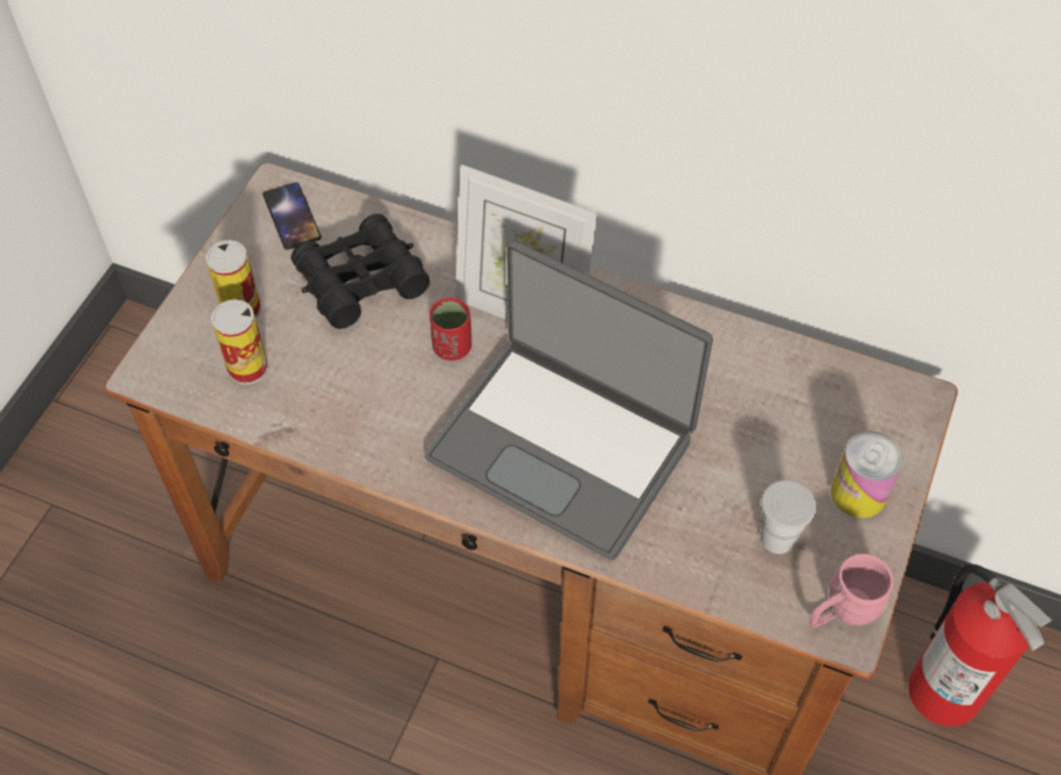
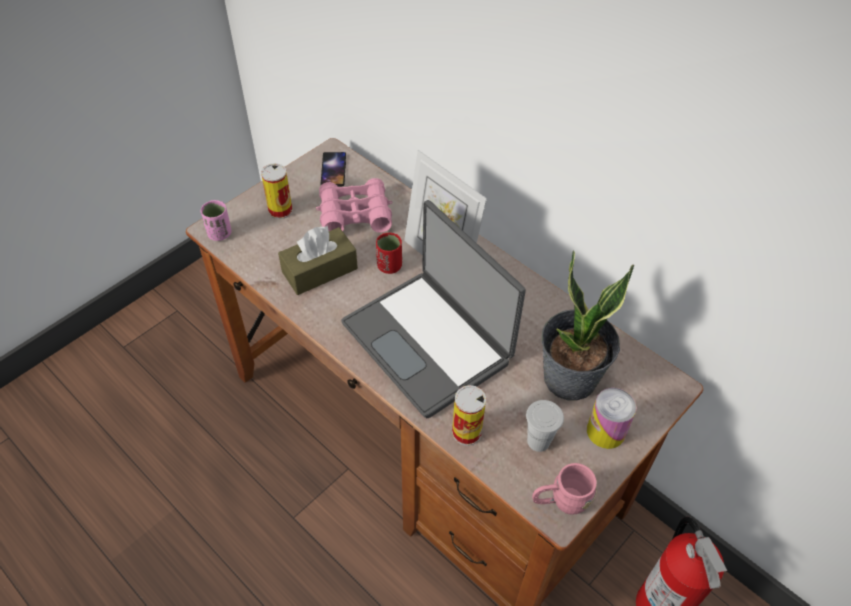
camera: 20 degrees right, 5 degrees down
(164, 377) = (220, 234): none -> pink cup
(248, 368) = (268, 242): can -> can (466, 432)
(350, 387) = (319, 270): none -> brown tissue box
(360, 281) = (354, 214): black binoculars -> pink binoculars
(781, 435) = (570, 379): none -> potted plant

